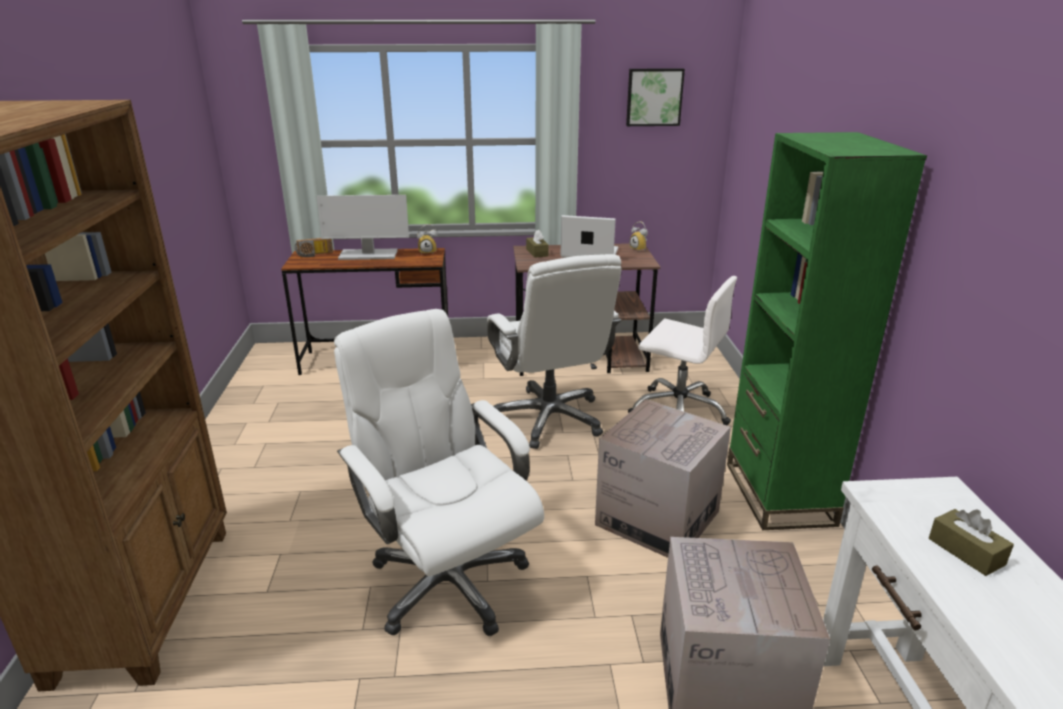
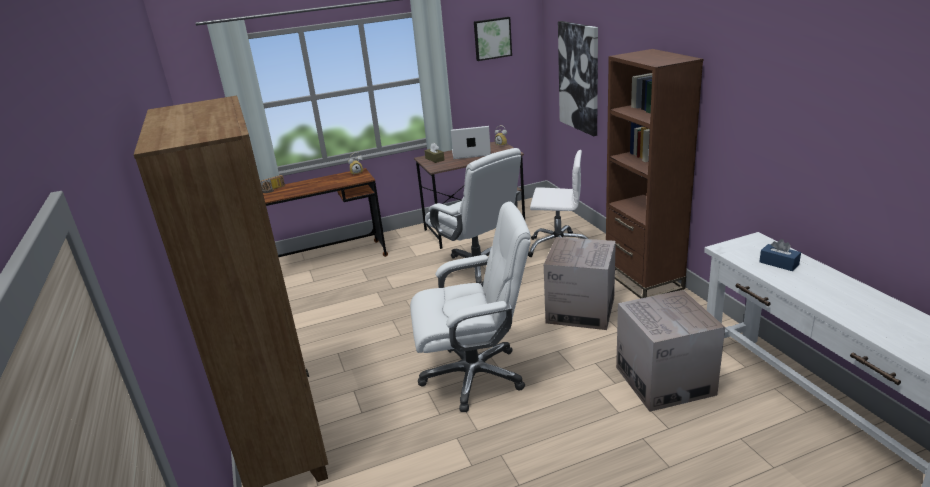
camera: 15 degrees left, 0 degrees up
(367, 255) = (313, 183): monitor -> none
(447, 581) = (474, 376): white office chair -> white office chair turned 135 degrees clockwise
(763, 169) = (579, 77): none -> picture
(778, 494) = (643, 280): green bookcase -> brown bookcase
(966, 551) = (779, 263): brown tissue box -> blue tissue box

